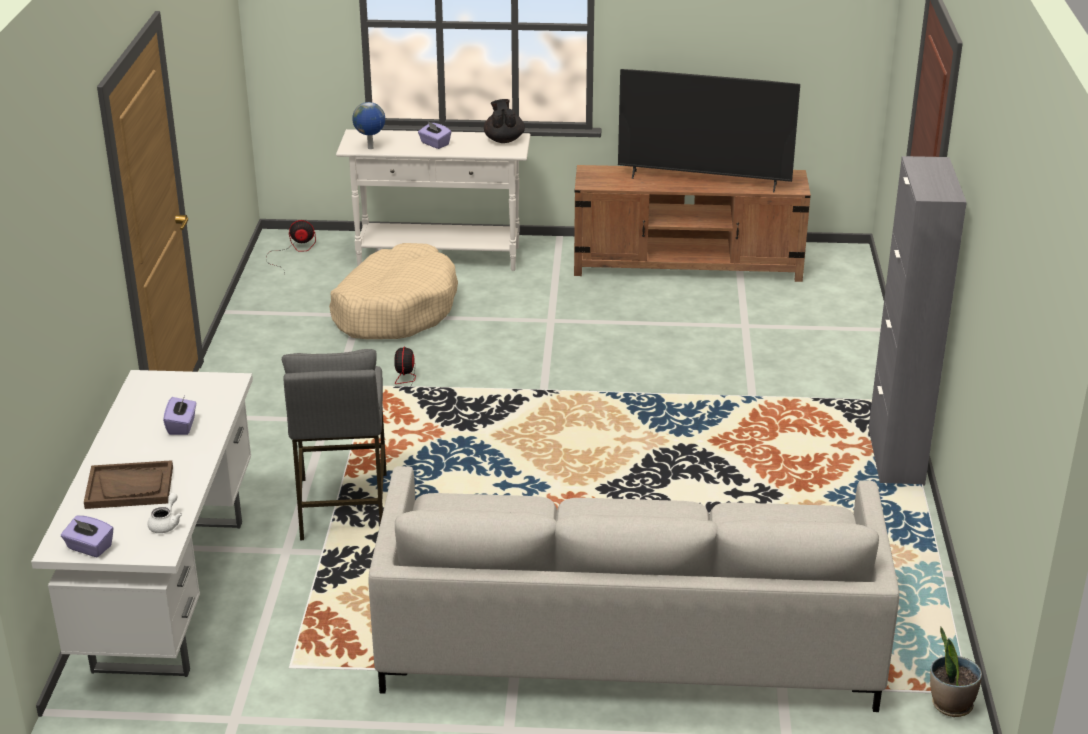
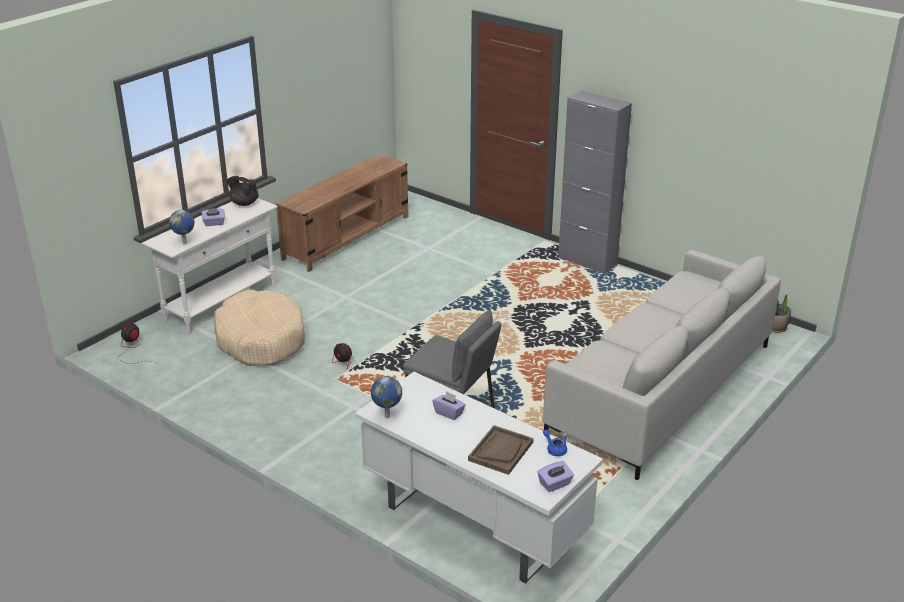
camera: 55 degrees left, 0 degrees up
(139, 390) = (386, 416): none -> globe
(166, 523) = (555, 449): white teapot -> blue teapot
(703, 181) = (351, 180): television -> none

